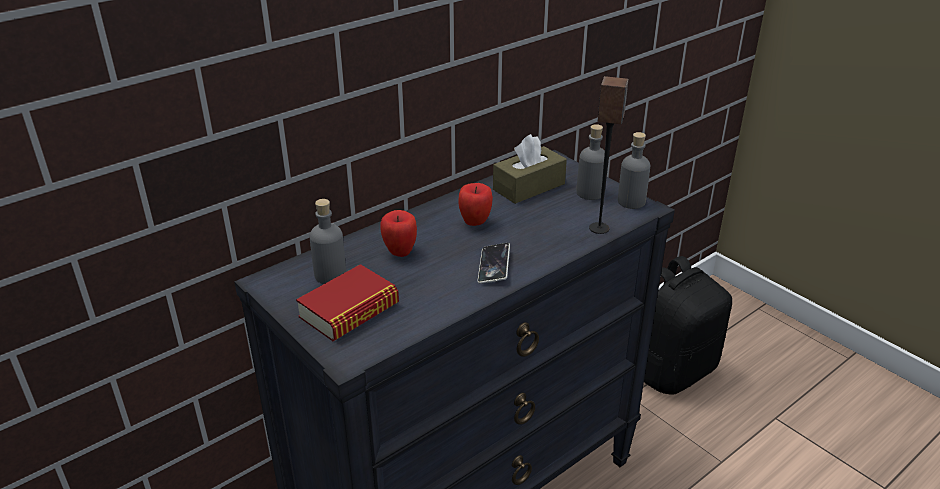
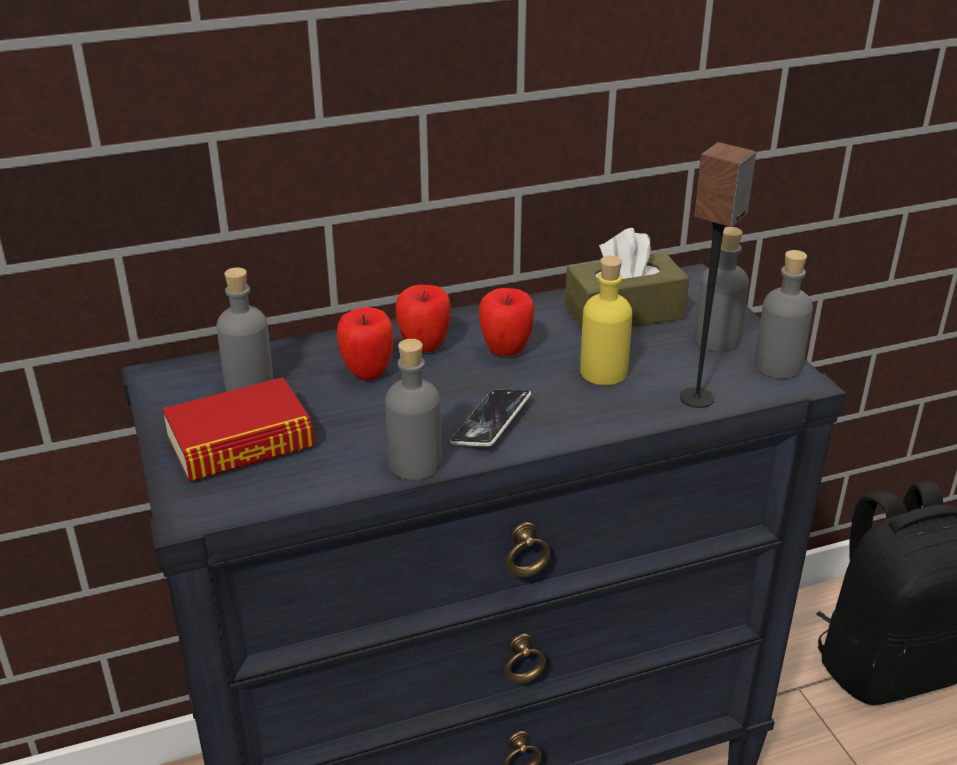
camera: 20 degrees right, 0 degrees up
(424, 230) = (424, 348): none -> apple
(465, 300) = (415, 464): none -> grey bottle
(539, 224) = (603, 372): none -> yellow bottle

